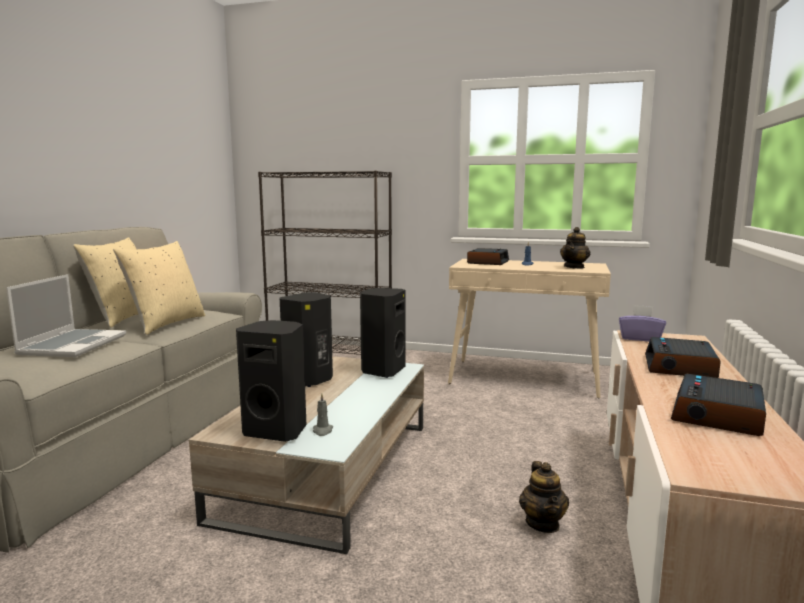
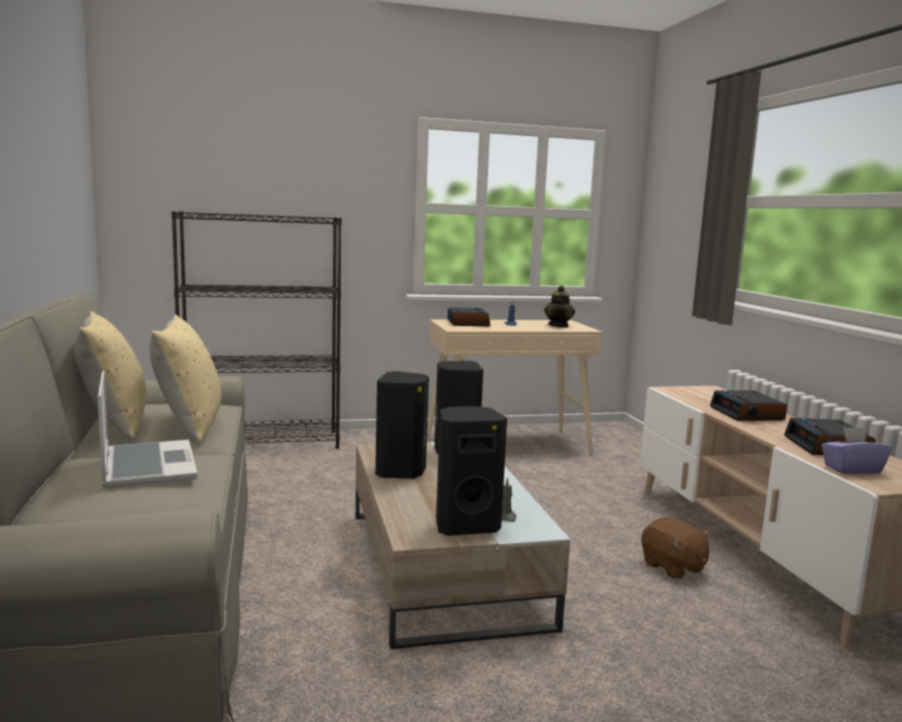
camera: 30 degrees left, 0 degrees up
(543, 523) = (673, 567): teapot -> brown plush toy
(640, 338) = (680, 392): purple tissue box -> purple tissue box (851, 469)

